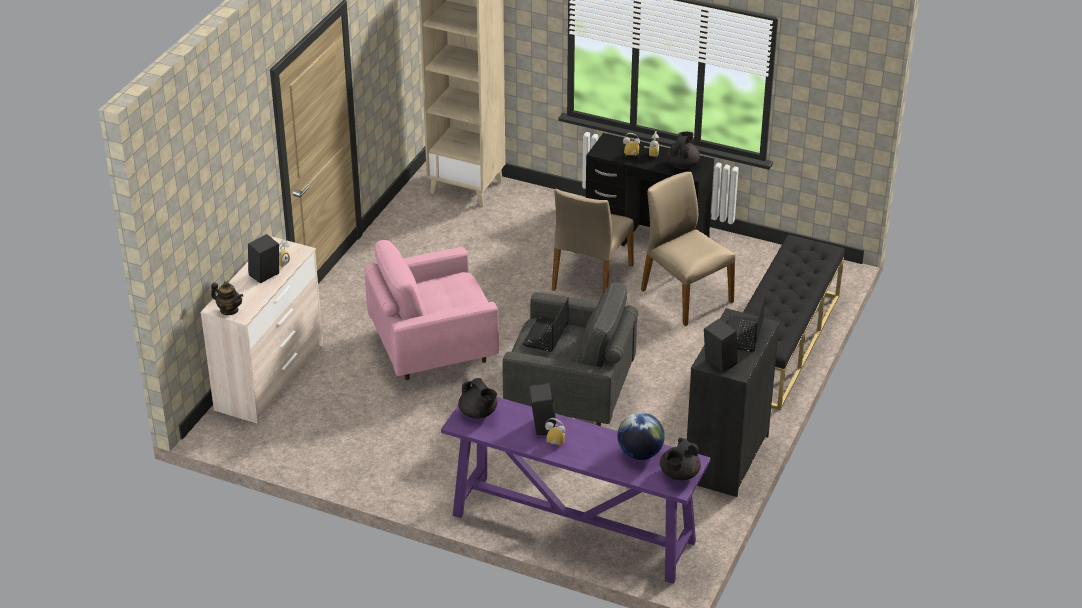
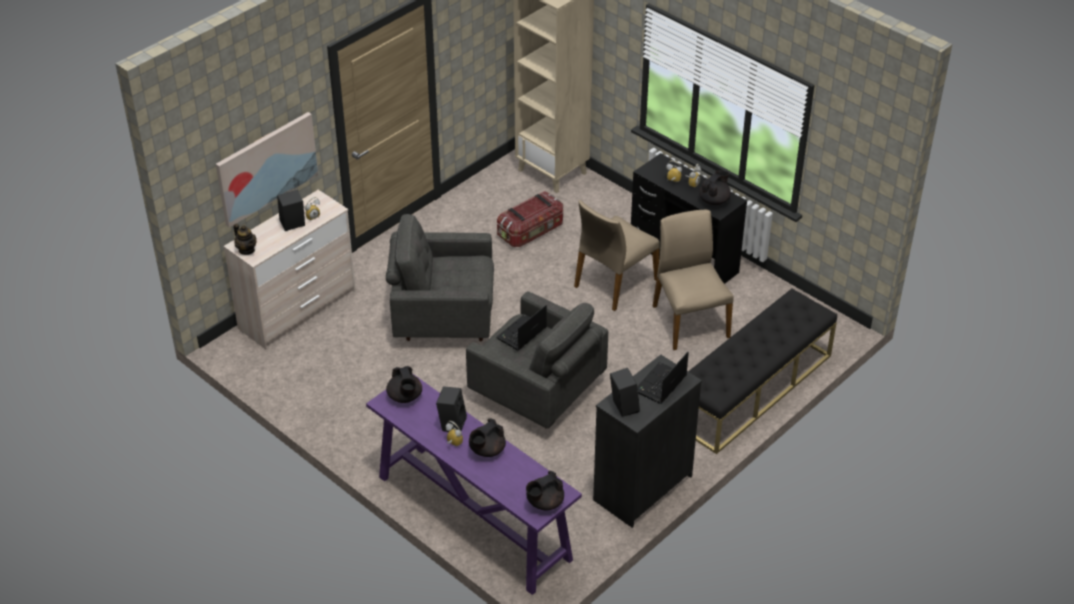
camera: 20 degrees right, 5 degrees up
(228, 216) = (266, 168): none -> picture
(431, 348) = (443, 316): pink armchair -> grey armchair
(477, 248) = (531, 232): none -> storage box
(592, 441) = (486, 450): none -> black teapot
(640, 453) = (521, 473): globe -> none

